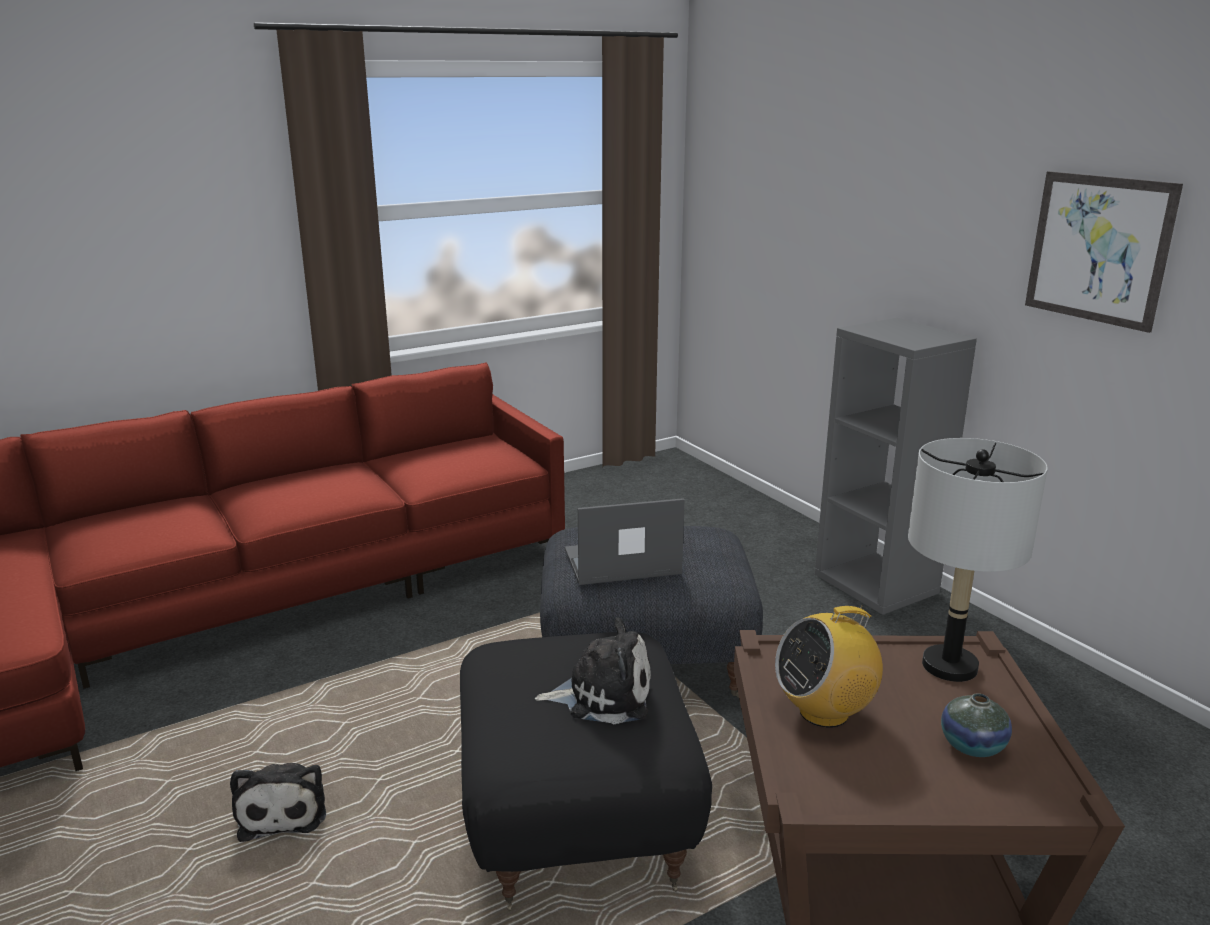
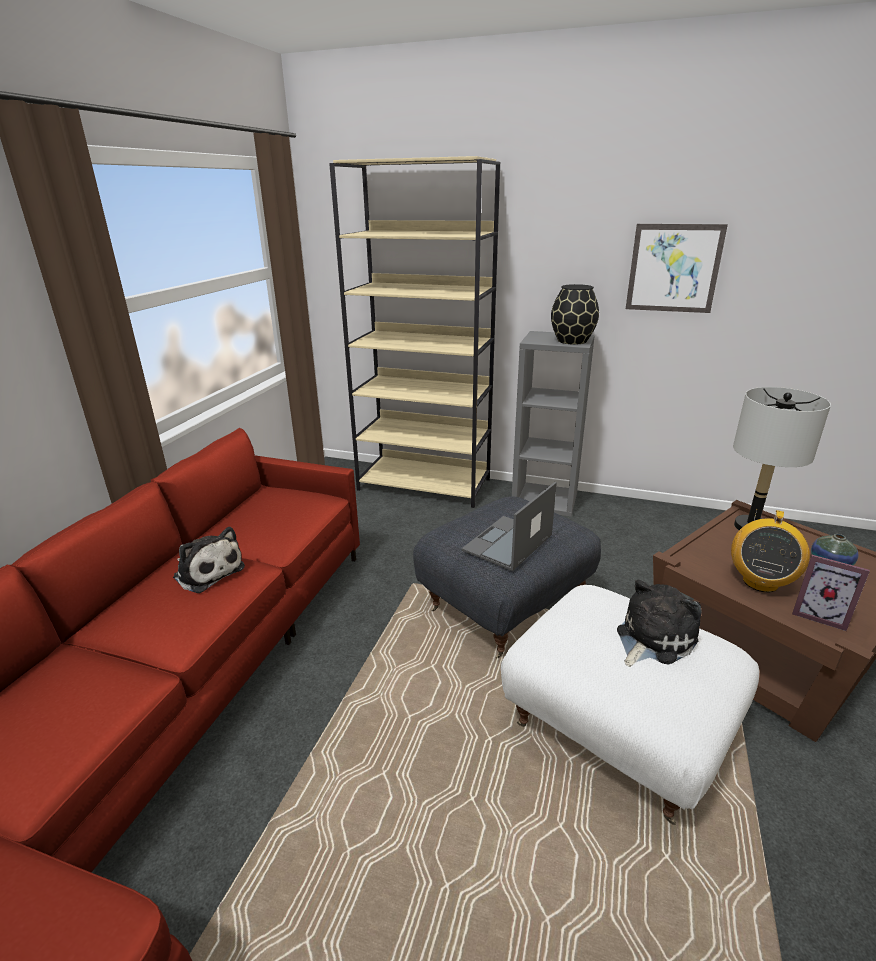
camera: 40 degrees left, 5 degrees up
(283, 810) = (440, 881): plush toy -> plush toy (207, 571)
(573, 819) = (614, 734): black ottoman -> white ottoman
(745, 513) = (425, 484): none -> beige bookcase
(828, 771) = (819, 615): none -> picture frame
(913, 339) = (571, 341): none -> black vase

